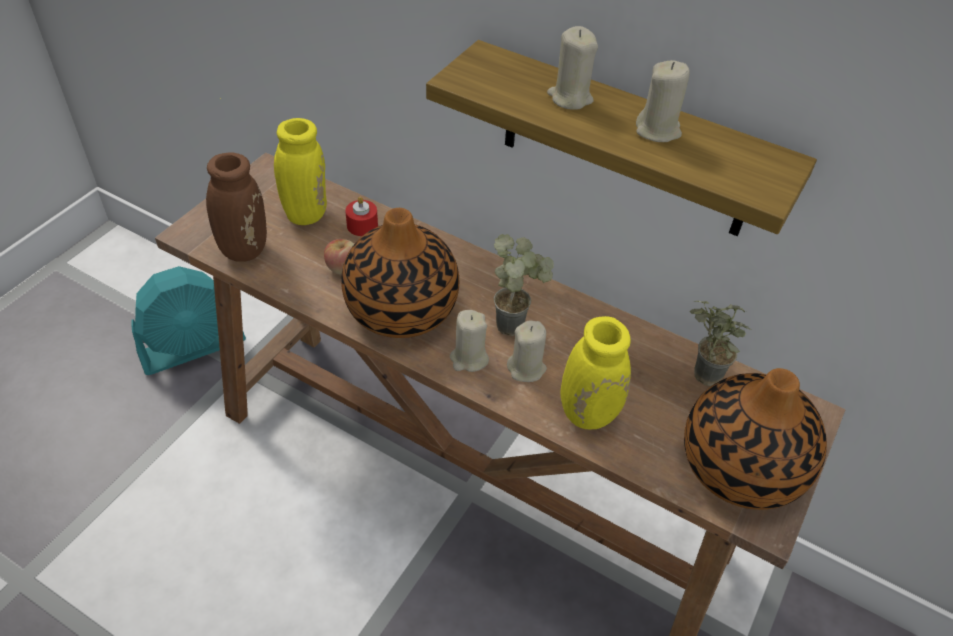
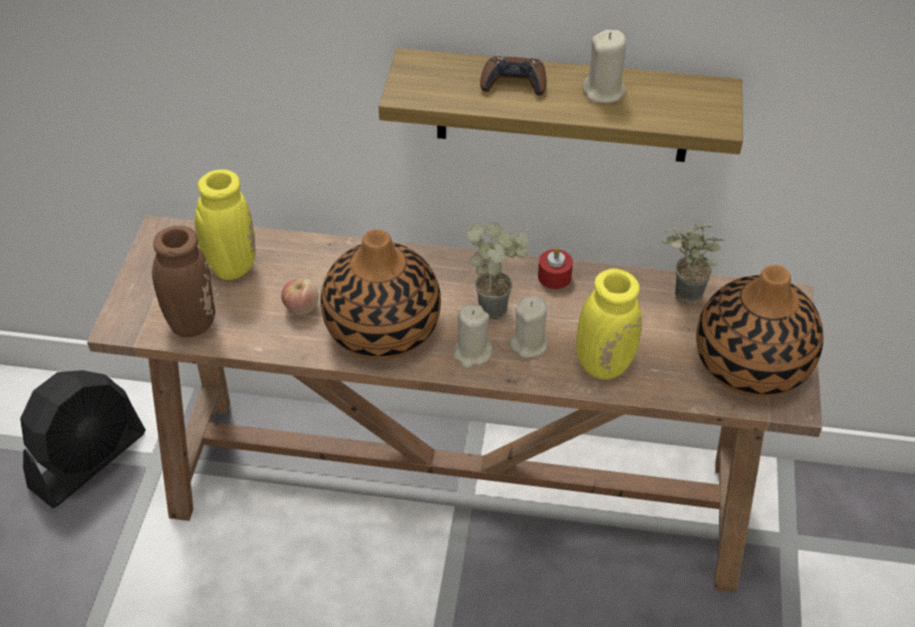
camera: 20 degrees left, 0 degrees up
(193, 347) = (89, 460): turquoise fan -> black fan
(362, 225) = (295, 259): red candle -> red candle (554, 276)
(570, 97) = (513, 82): beige candle -> brown game controller

